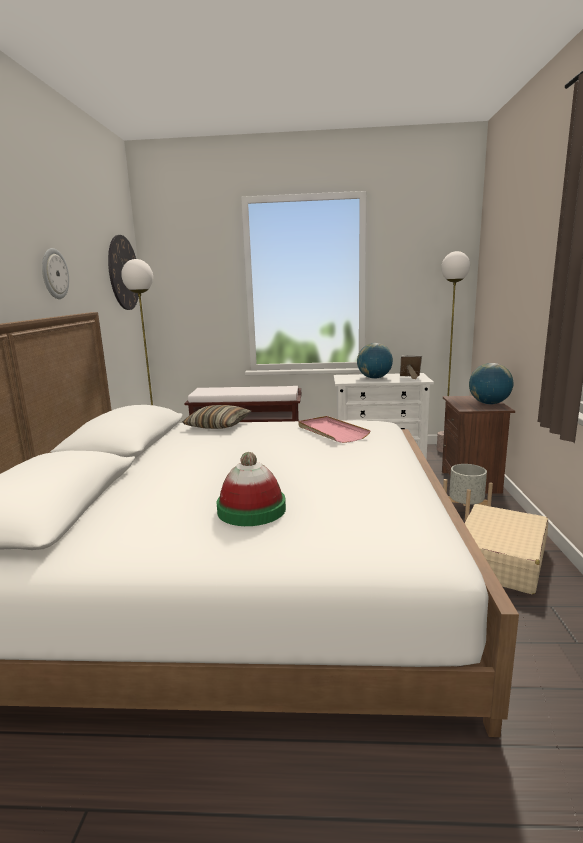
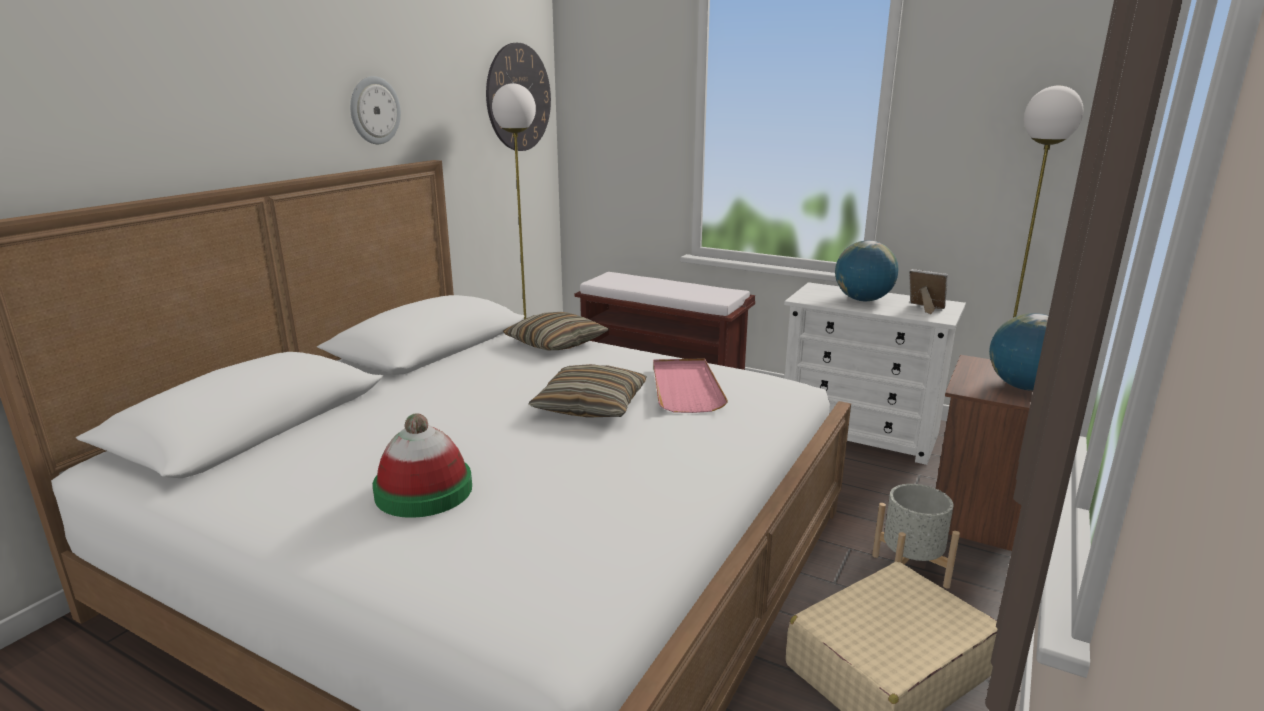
camera: 25 degrees right, 5 degrees up
(290, 449) = (591, 405): none -> pillow

